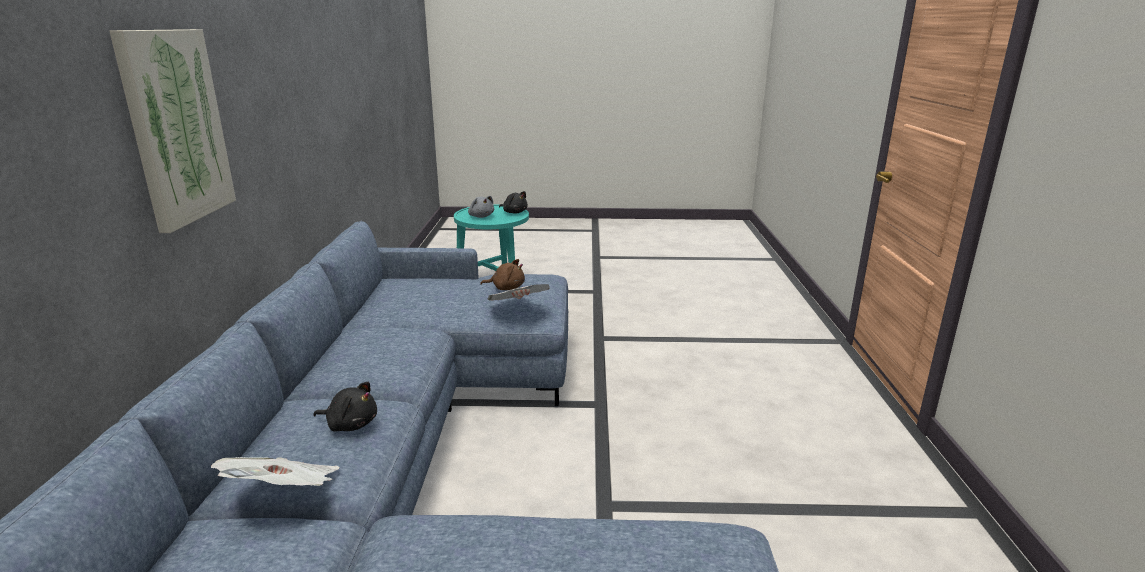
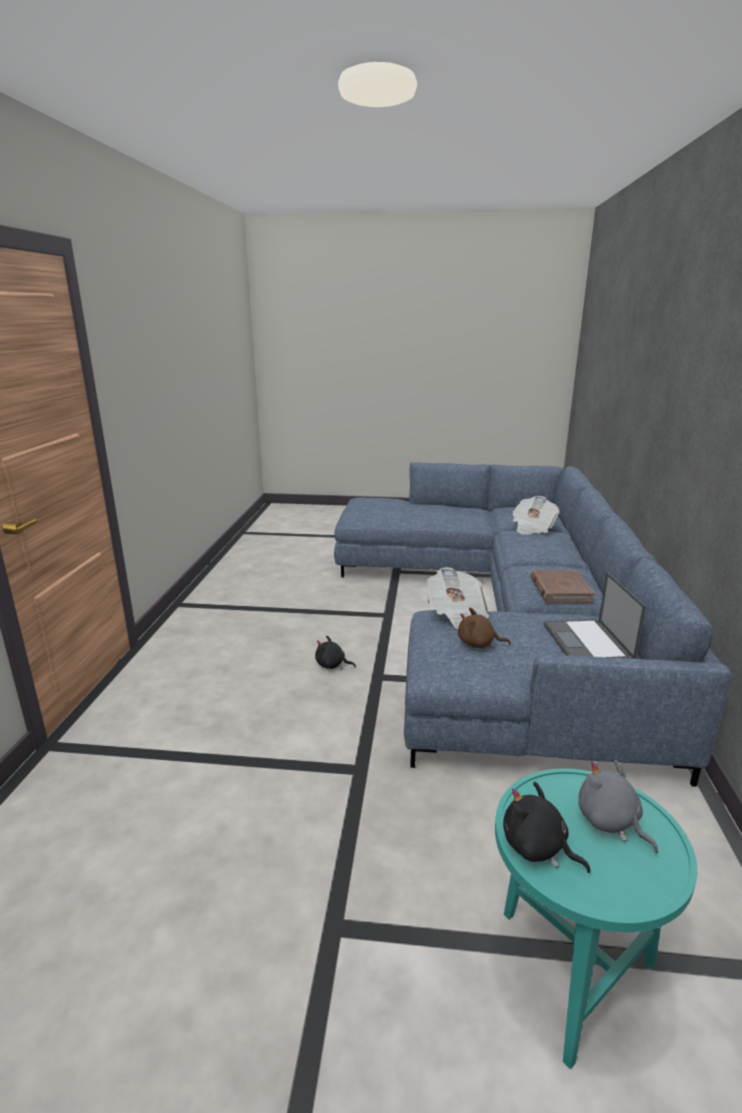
camera: 175 degrees left, 0 degrees up
(176, 127) = (675, 403): picture -> none
(350, 424) = (529, 547): black plush toy -> black plush toy (332, 665)
(383, 339) = (560, 589): none -> brown book
(410, 290) = (588, 642): none -> laptop

